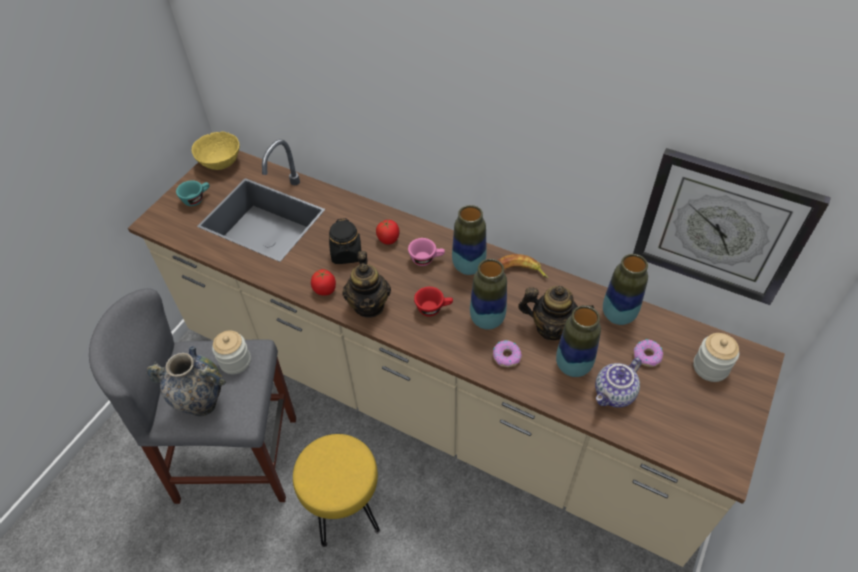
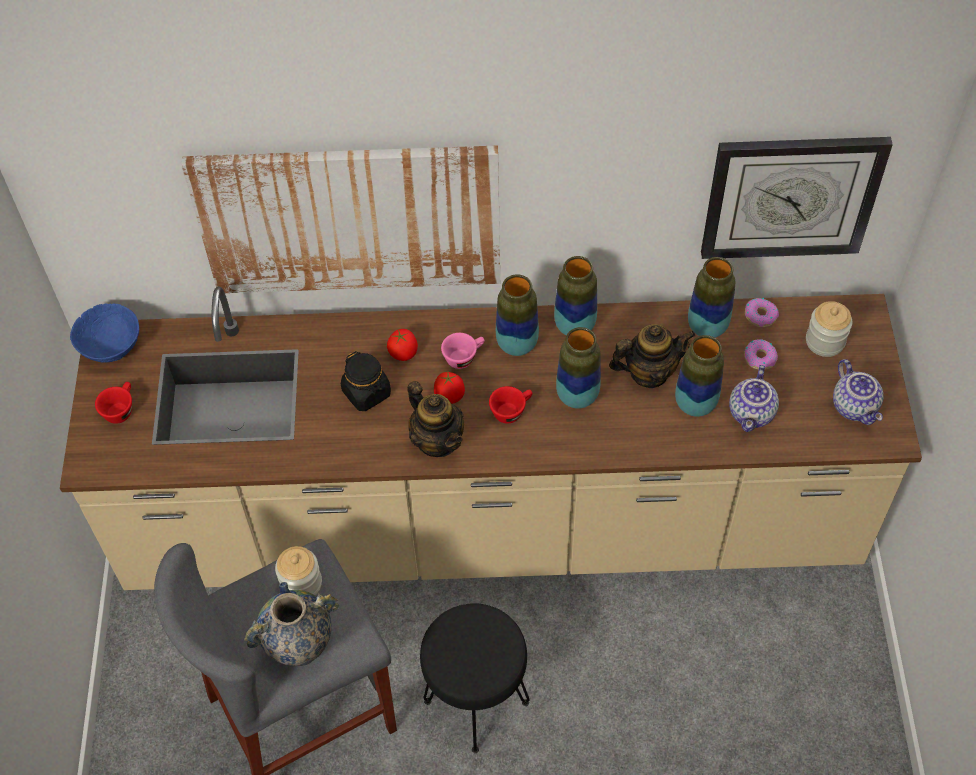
camera: 30 degrees left, 5 degrees up
(196, 199) = (120, 409): turquoise cup -> red cup
(220, 163) = (112, 348): yellow bowl -> blue bowl
(325, 290) = (374, 447): tomato -> tomato (450, 396)
(345, 511) = (475, 702): yellow stool -> black stool
(378, 121) = (350, 219): none -> picture
(506, 356) = (623, 426): donut -> donut (760, 315)
(518, 272) = (574, 326): banana -> vase
(707, 430) = (855, 406): none -> teapot

